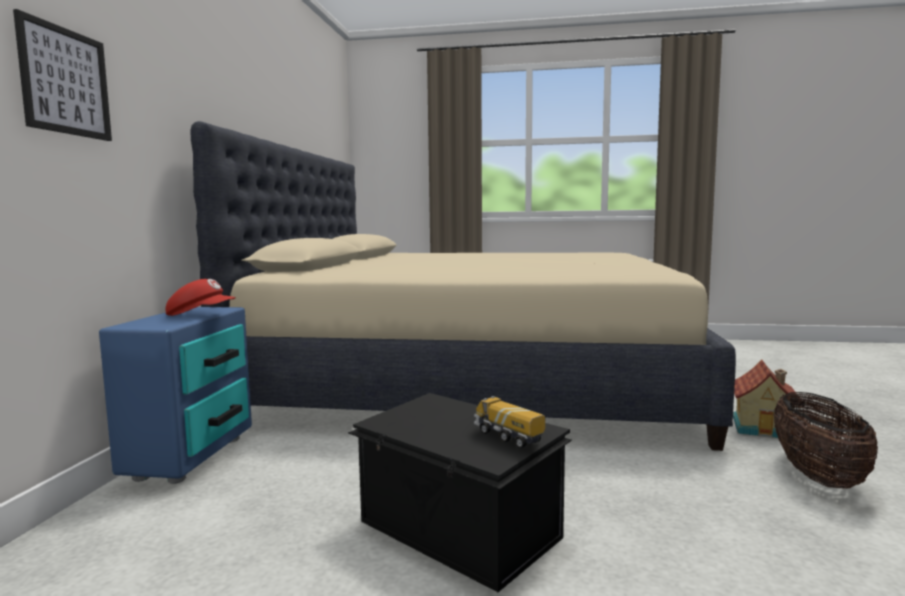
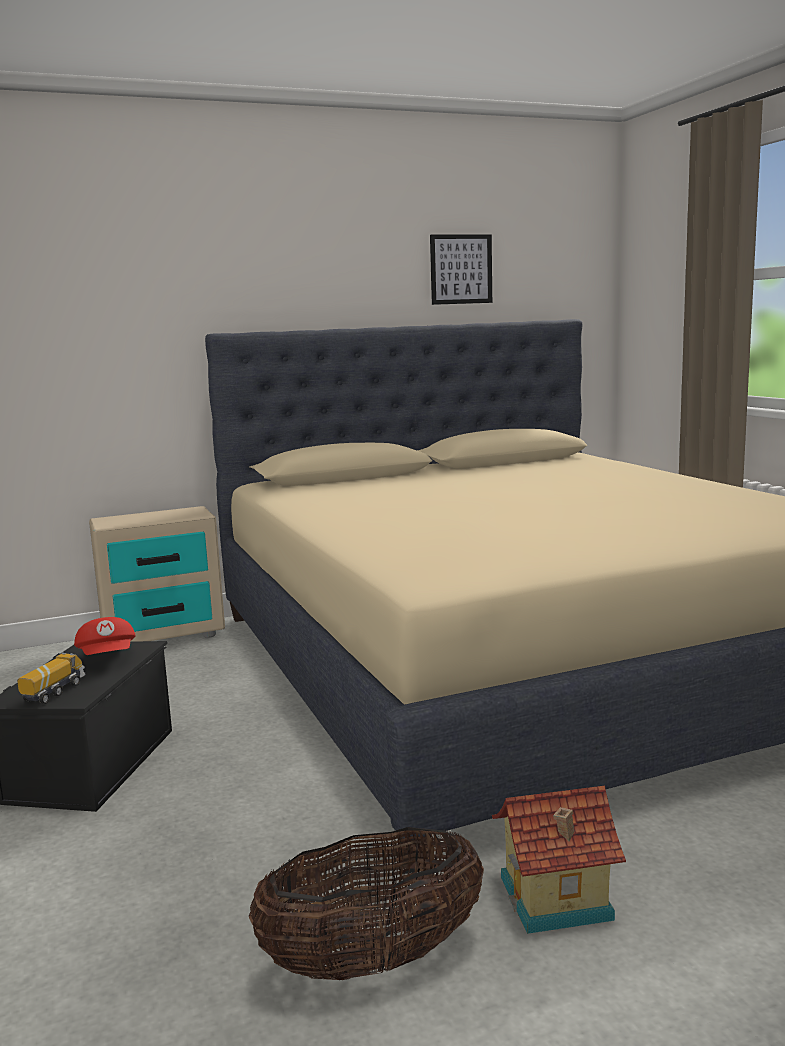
camera: 60 degrees right, 5 degrees up
(65, 81) = (69, 331): picture -> picture (461, 269)
(193, 458) = (164, 638): blue nightstand -> beige nightstand
(201, 315) = (160, 518): red cap -> red cap (108, 657)

